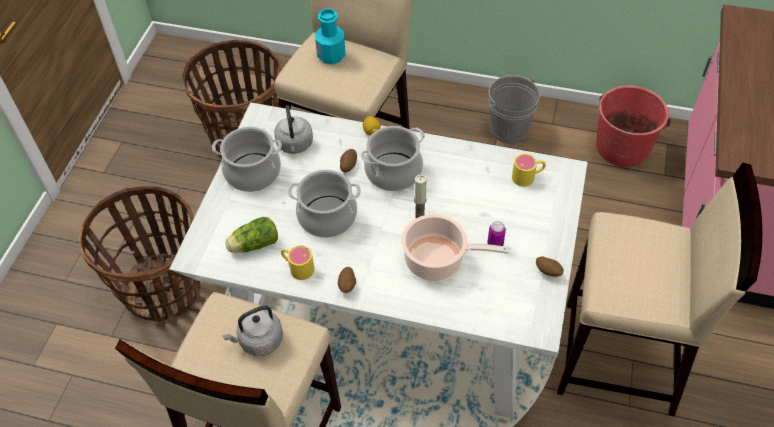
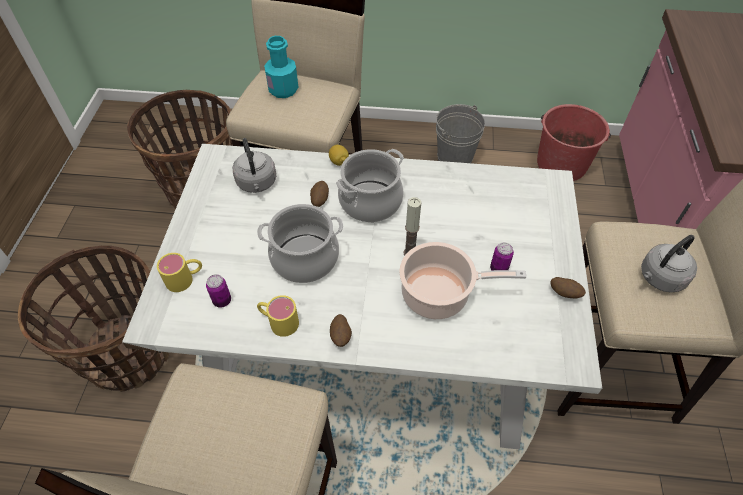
camera: 10 degrees left, 0 degrees up
(253, 172) = (213, 217): cooking pot -> none
(253, 245) = (222, 300): lettuce -> can
(259, 341) = (243, 421): grey kettle -> grey kettle (660, 278)
(528, 176) = (515, 192): yellow mug -> yellow mug (185, 278)

